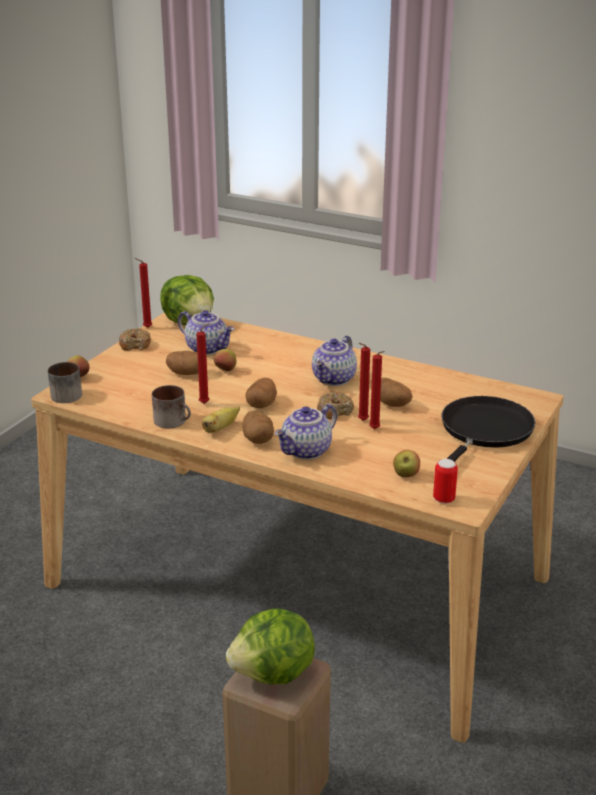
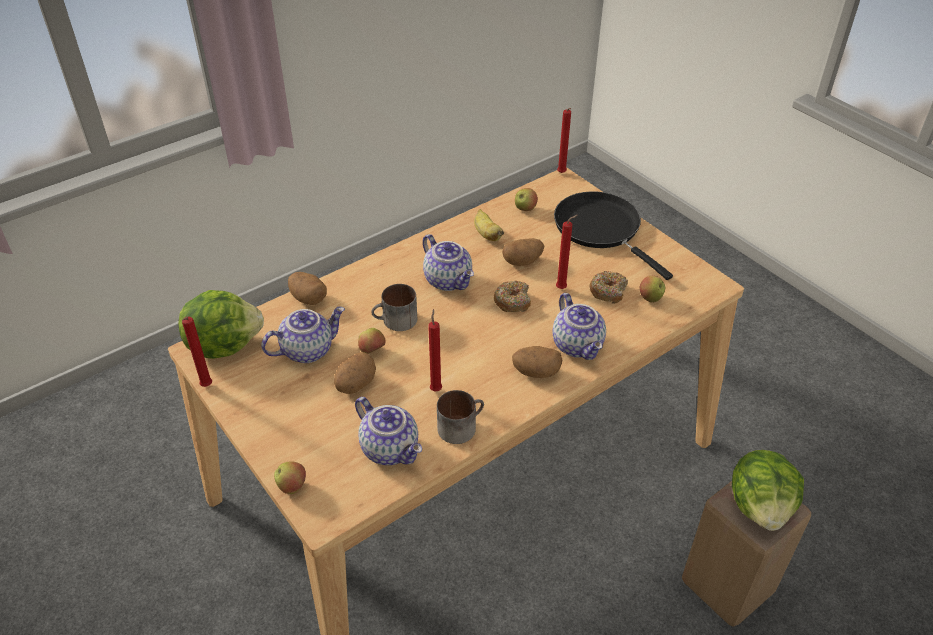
camera: 65 degrees left, 15 degrees up
(63, 394) = (328, 513): mug -> mug (396, 321)
(133, 401) = (391, 449): none -> teapot
(135, 345) = (245, 409): donut -> donut (608, 291)
(220, 428) = (498, 393): banana -> banana (486, 234)
(261, 404) = (466, 347): potato -> potato (308, 298)
(361, 421) = (542, 291): red candle -> red candle (562, 174)
(443, 499) = (698, 291): can -> none
(469, 390) = (525, 209): none -> apple

